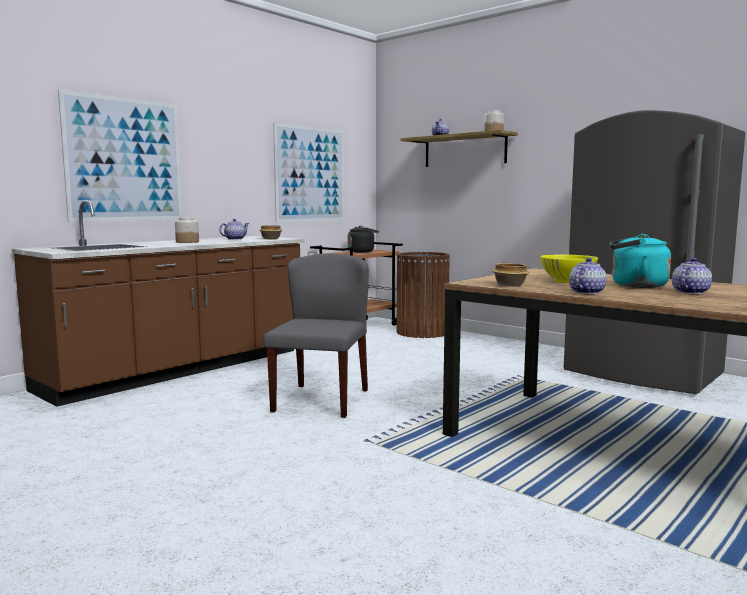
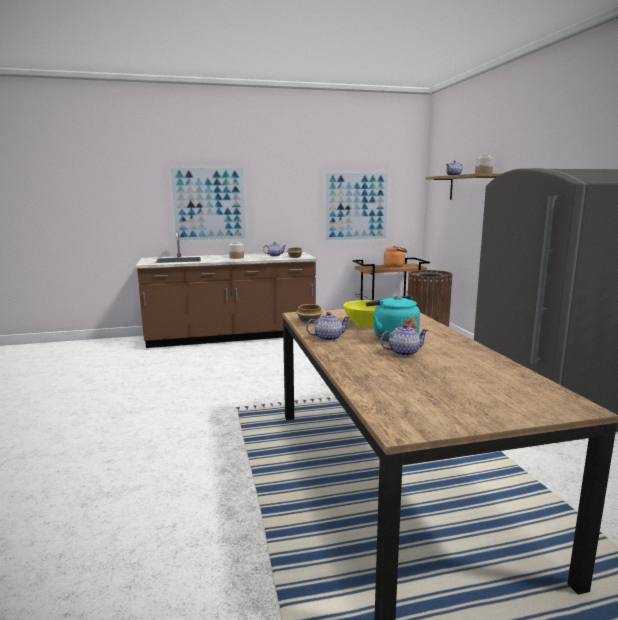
camera: 35 degrees right, 5 degrees up
(321, 400) = (264, 374): grey chair -> none
(362, 251) = (395, 266): black kettle -> orange kettle

